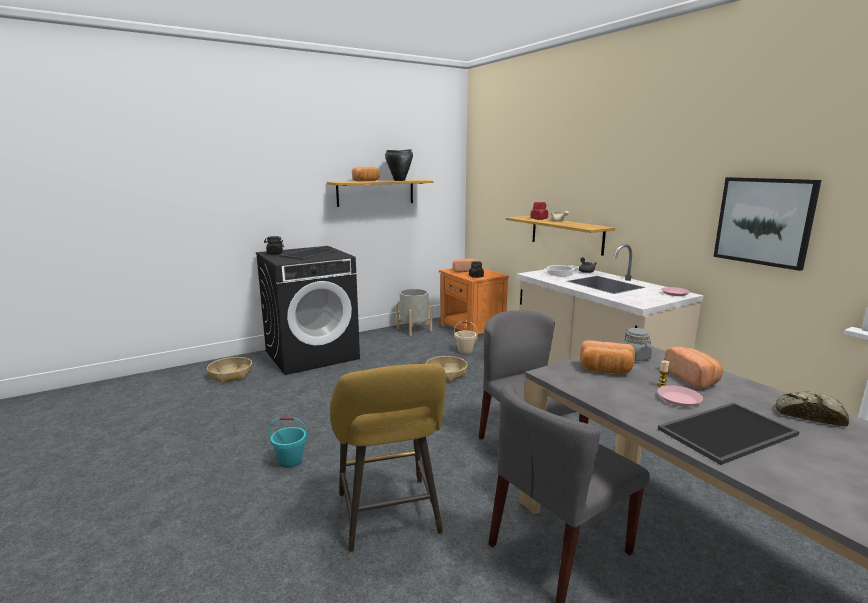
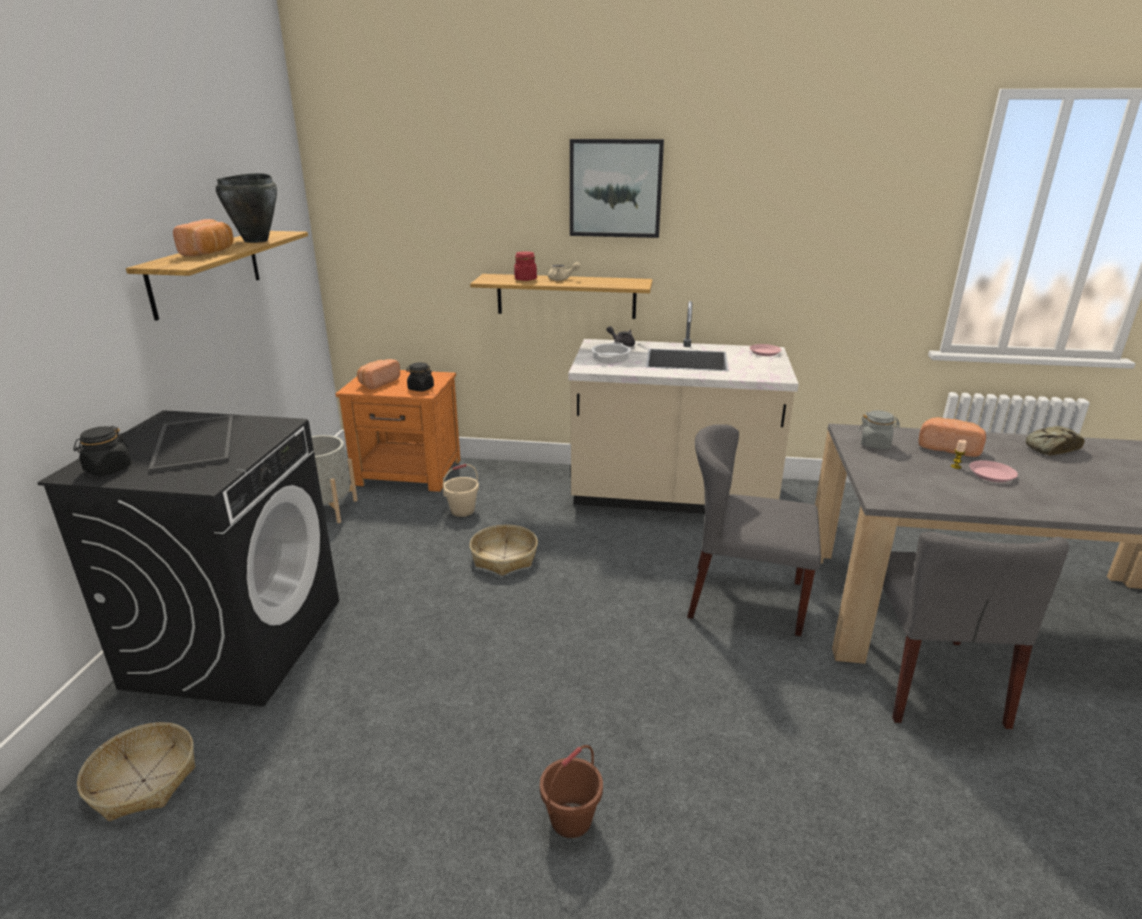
camera: 50 degrees left, 10 degrees up
(290, 461) = (571, 819): turquoise bucket -> brown bucket
(389, 518) = (796, 777): yellow stool -> none
(606, 370) = (898, 471): bread -> none
(728, 433) = (1073, 490): tray -> none
(764, 221) = (850, 256): picture -> picture (615, 188)

